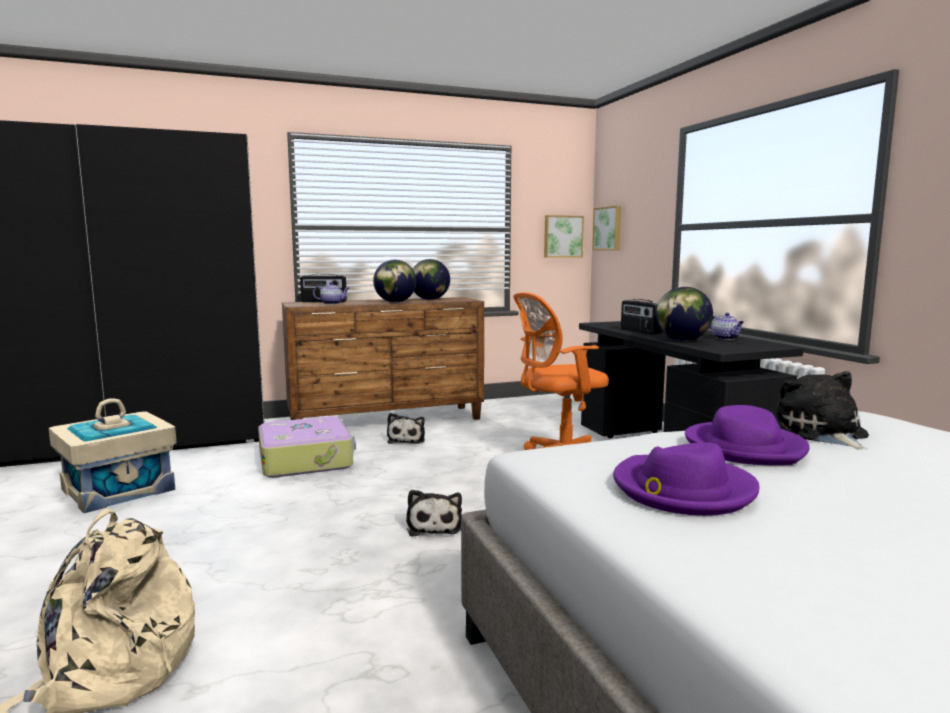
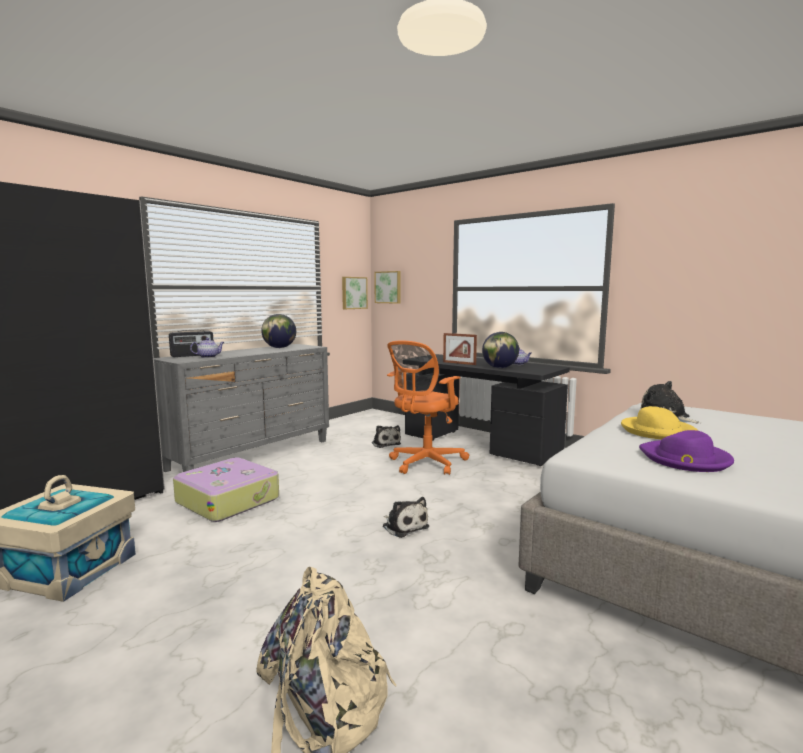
camera: 30 degrees left, 0 degrees up
(387, 421) = (253, 455): brown dresser -> grey dresser
(395, 302) = (260, 352): globe -> none
(407, 440) = (291, 467): plush toy -> plush toy (385, 443)
(640, 332) = (459, 363): radio -> picture frame
(745, 448) = (656, 431): purple hat -> yellow hat

